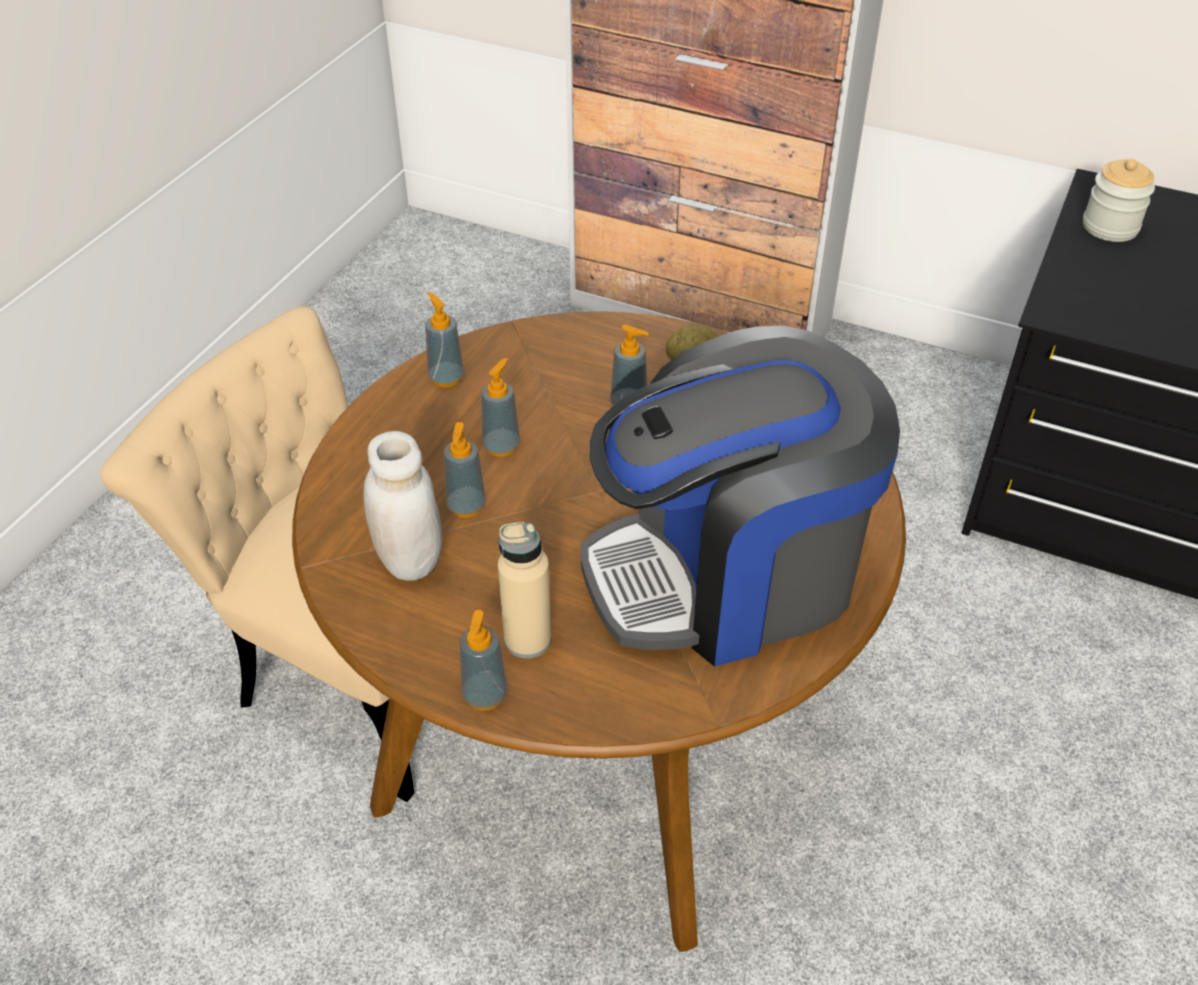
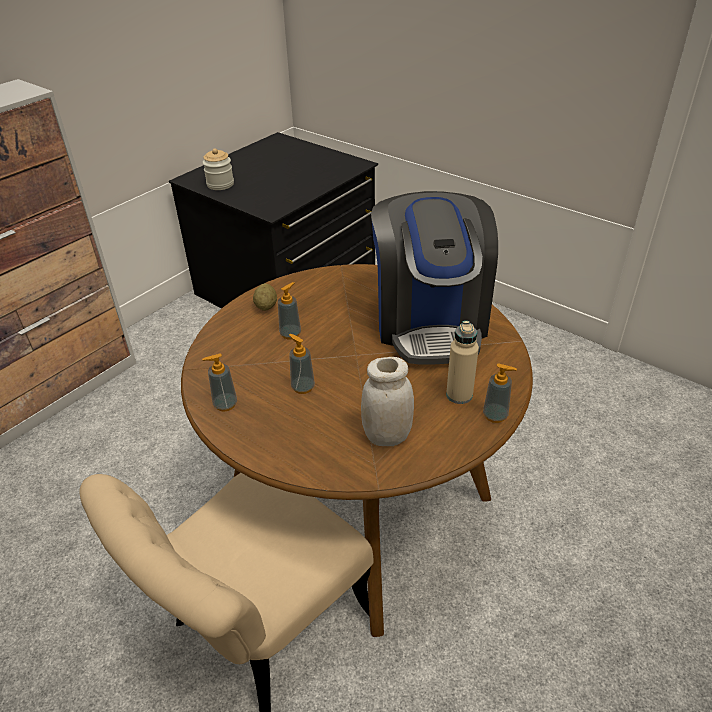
camera: 75 degrees left, 5 degrees down
(466, 506) = (349, 407): soap dispenser -> none

